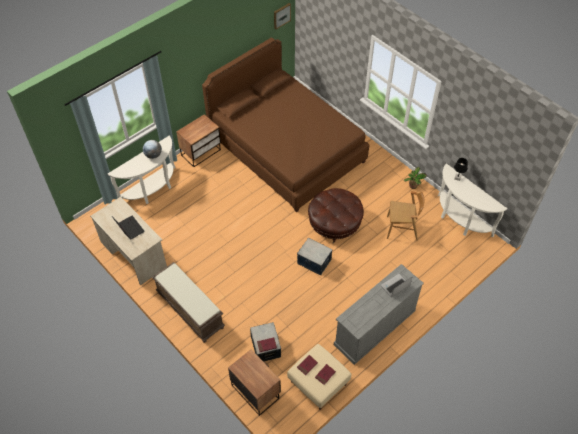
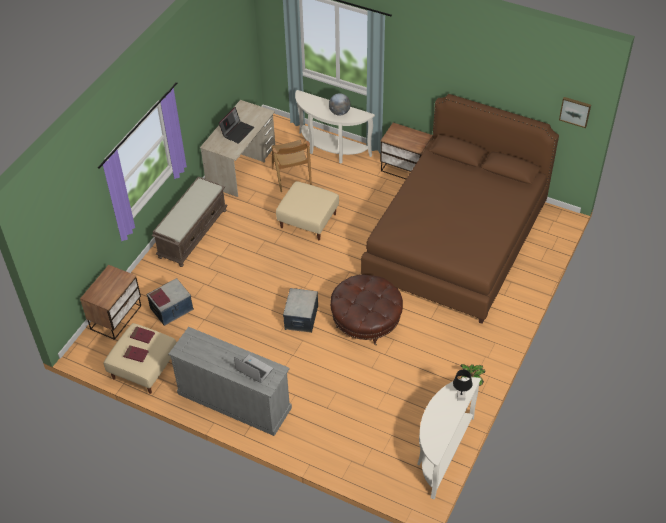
camera: 70 degrees right, 5 degrees down
(219, 227) = (308, 220): none -> beige ottoman
(402, 228) = (393, 391): brown chair -> brown chair (291, 177)

